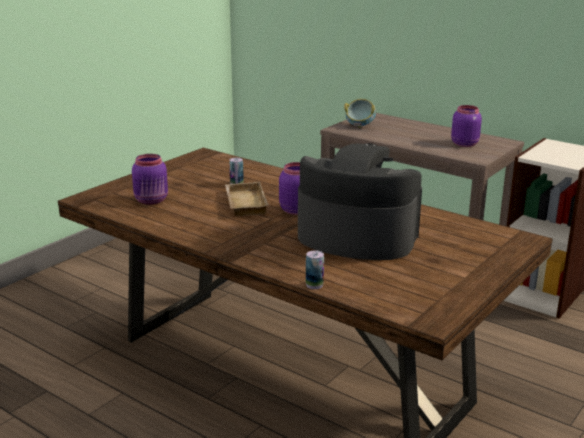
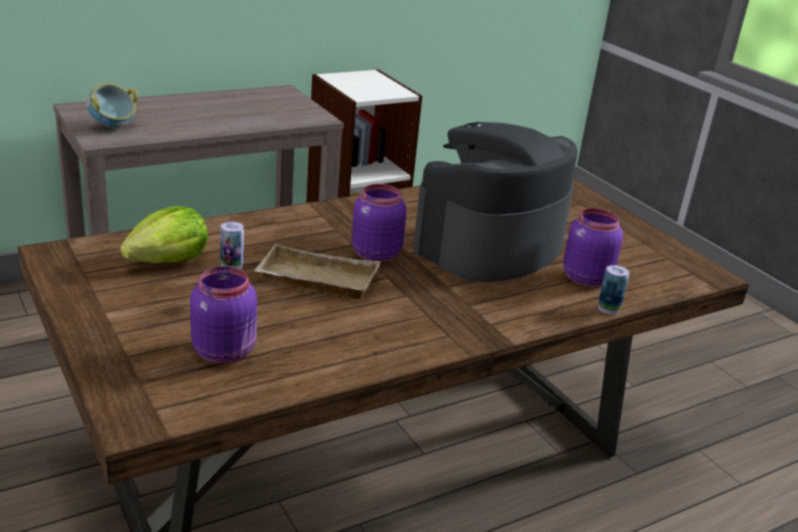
camera: 70 degrees left, 5 degrees up
(225, 172) = (169, 260): none -> lettuce
(464, 144) = (263, 106): purple jar -> purple jar (584, 278)

